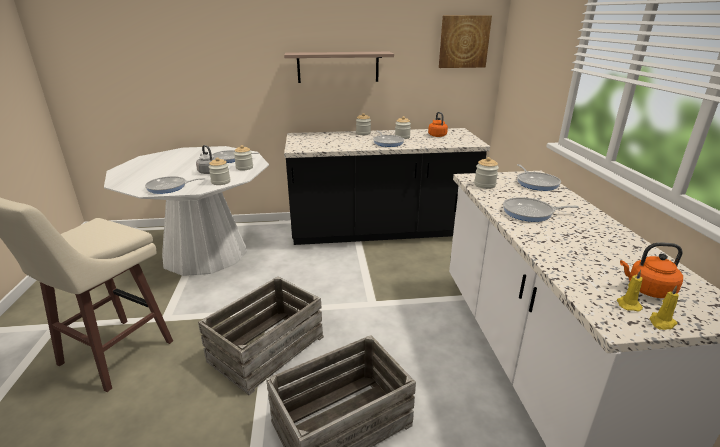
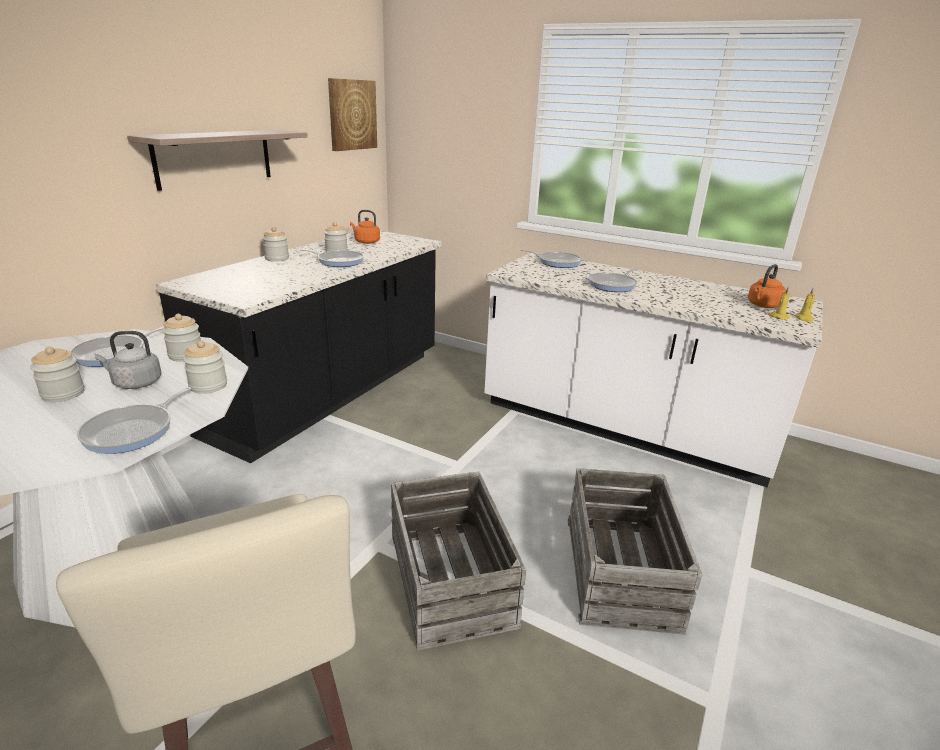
camera: 55 degrees left, 0 degrees up
(484, 185) = (534, 275): jar -> jar (63, 394)

